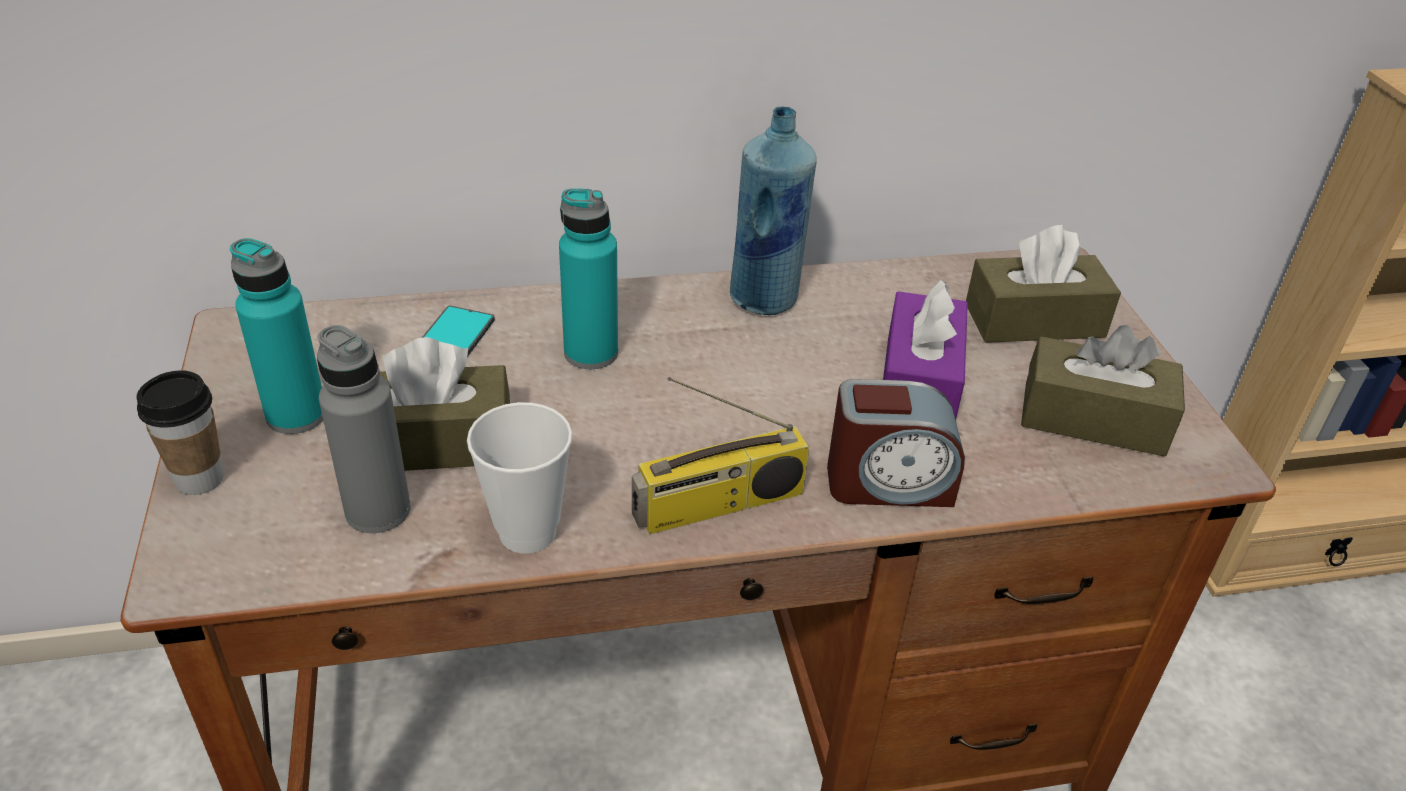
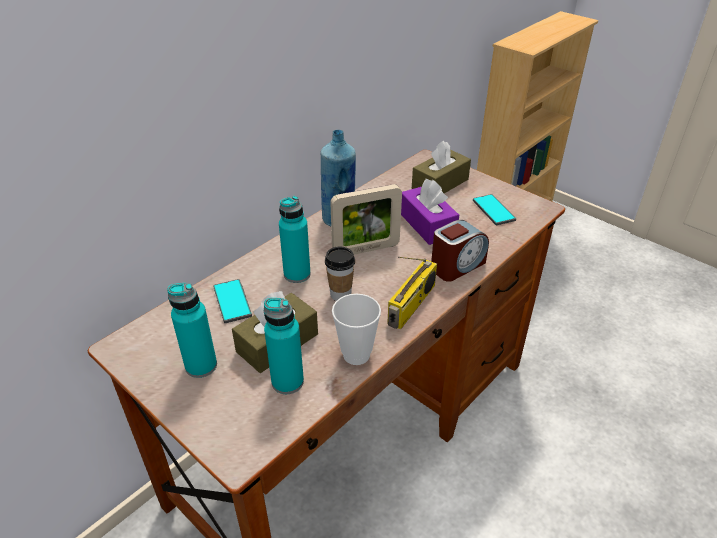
camera: 35 degrees left, 0 degrees up
(199, 478) = (191, 416): cup -> cup (340, 294)
(378, 510) = (287, 382): grey bottle -> turquoise bottle
(752, 369) = (366, 249): none -> picture frame
(1093, 418) = (493, 210): brown tissue box -> phone

